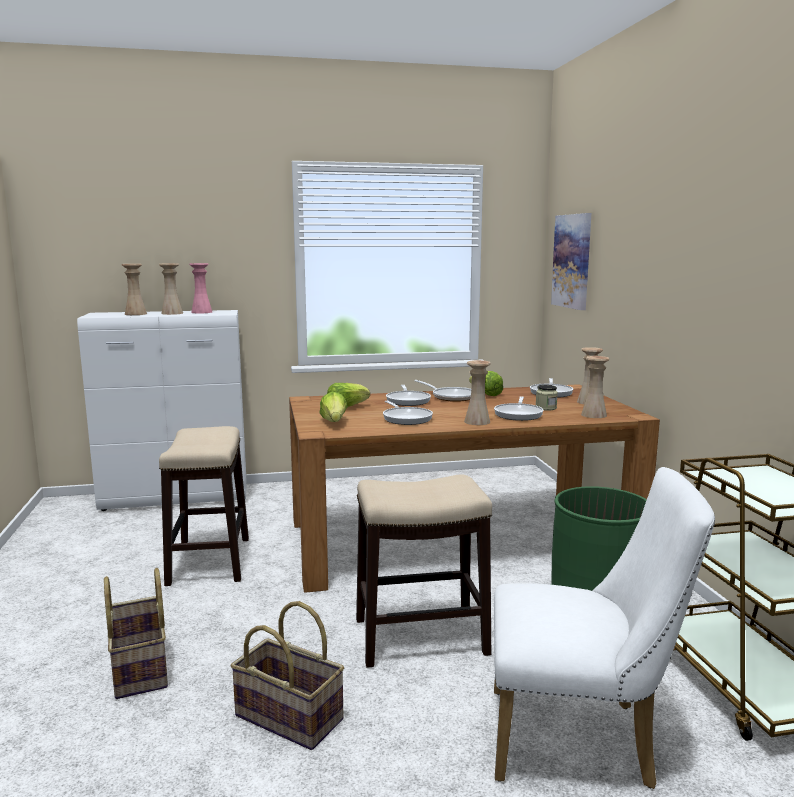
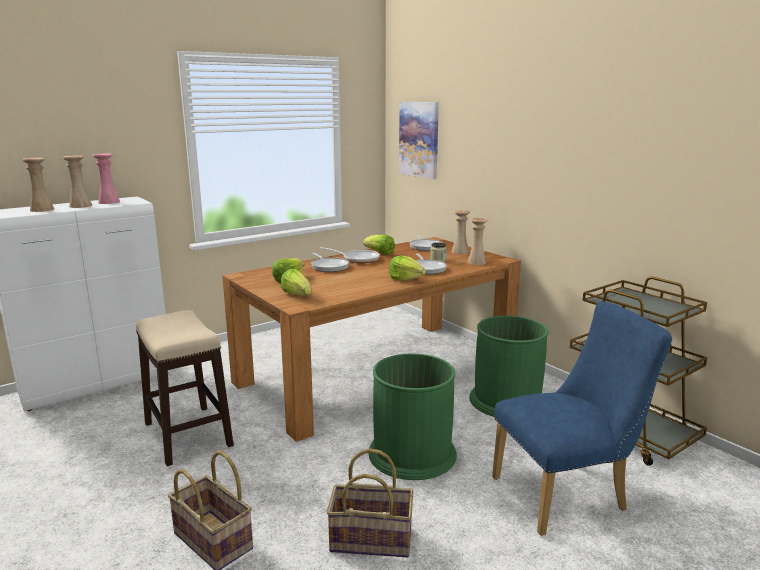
camera: 25 degrees left, 5 degrees up
(406, 418) = (349, 283): frying pan -> none
(419, 637) = (412, 453): stool -> green trash can
(477, 421) = (405, 279): beige vase -> lettuce
(582, 741) = (567, 494): white chair -> blue chair

